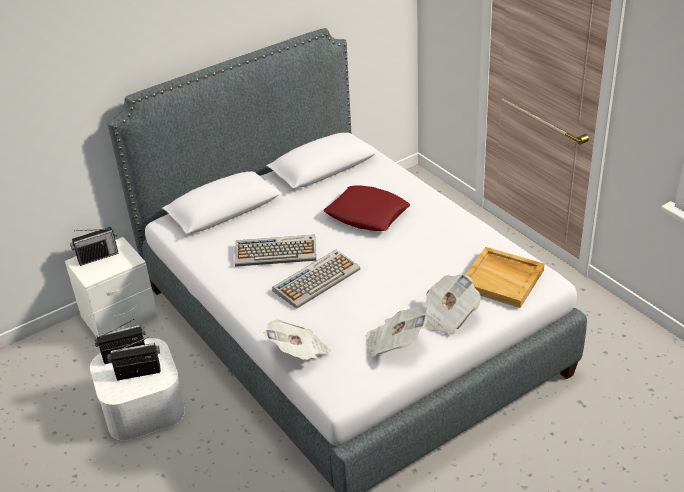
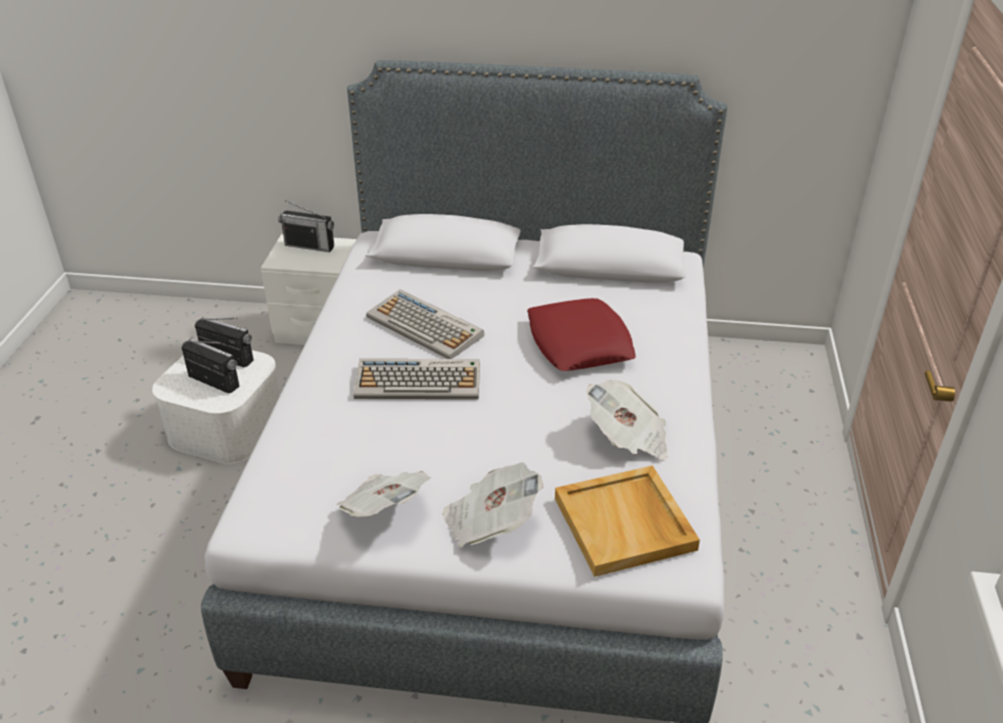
camera: 40 degrees right, 0 degrees up
(299, 352) = (283, 447): newspaper -> newspaper (628, 438)

